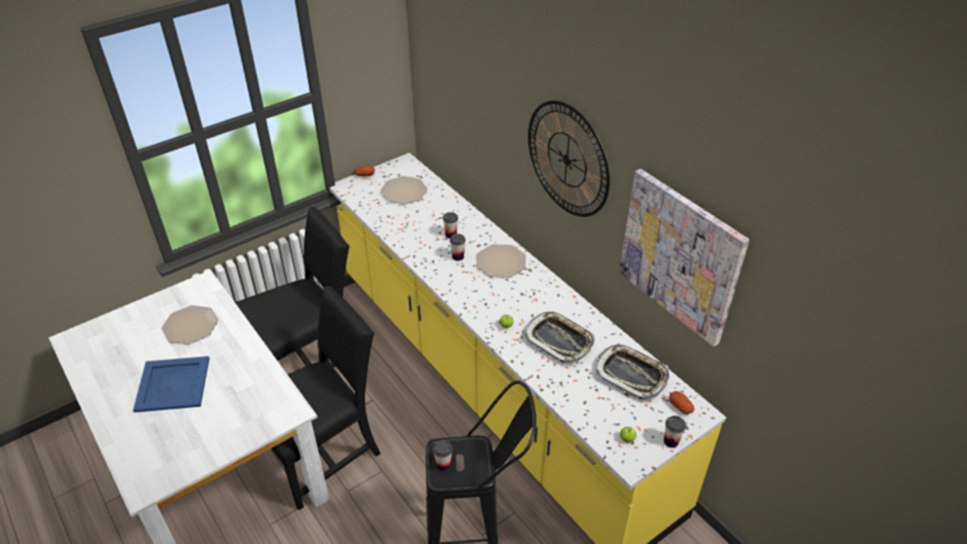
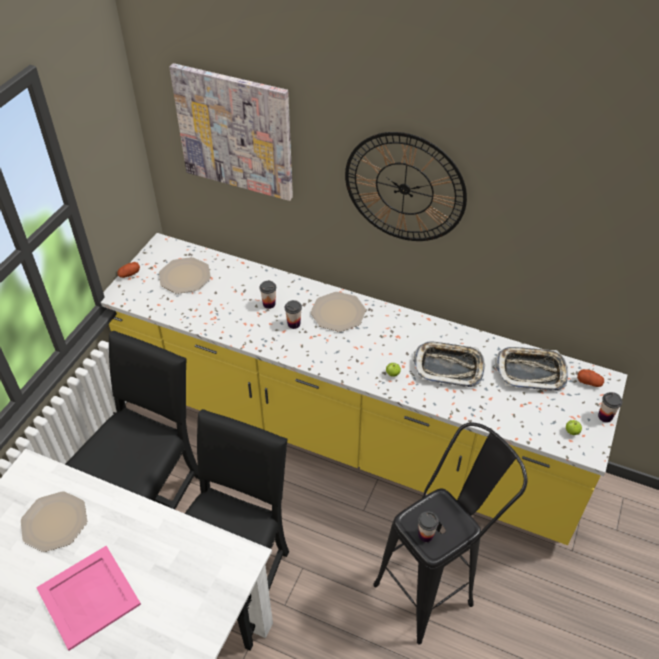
camera: 30 degrees left, 5 degrees up
(172, 384) = (87, 596): blue tray -> pink tray
(680, 256) = (564, 246): picture -> picture (235, 132)

